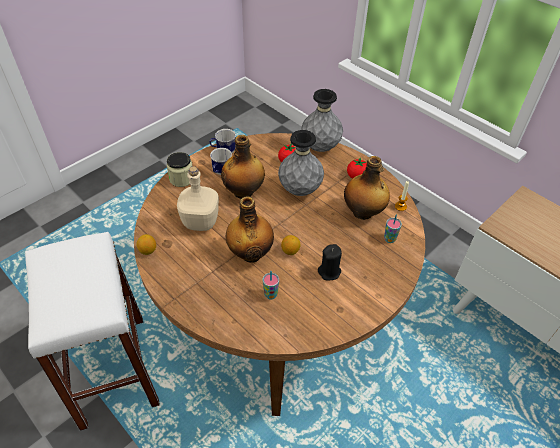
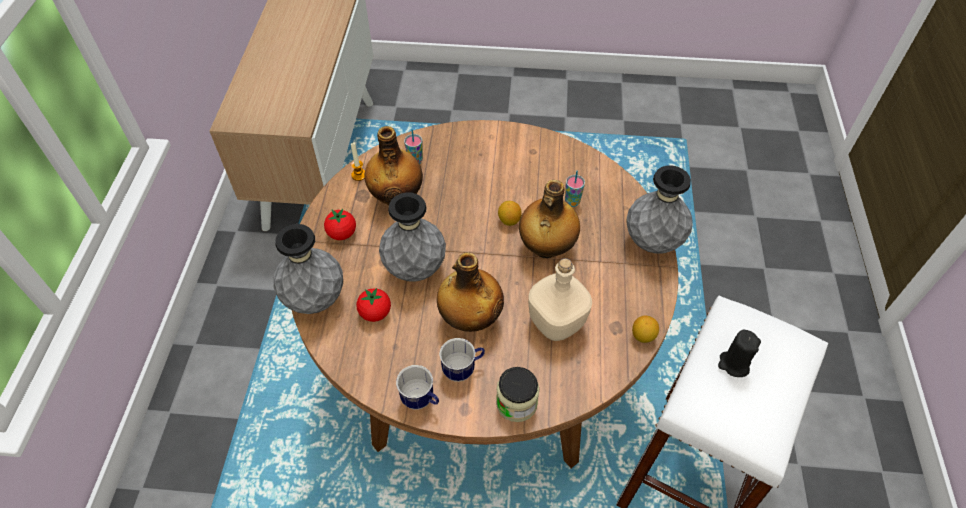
camera: 130 degrees left, 5 degrees up
(192, 311) = (652, 242): none -> grey vase
(329, 272) = (501, 179): black candle -> black candle (734, 364)

